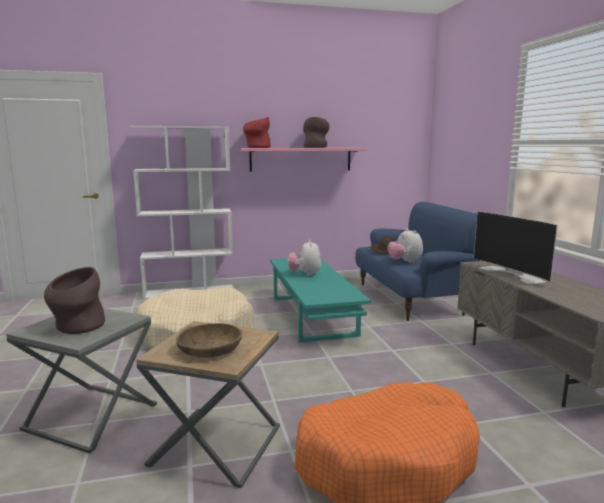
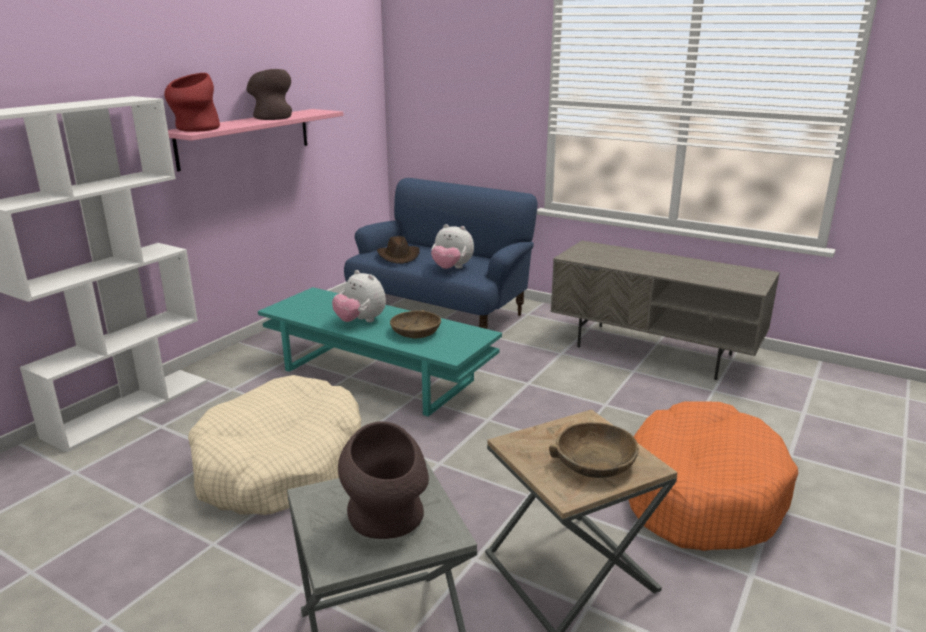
camera: 45 degrees left, 10 degrees up
(321, 285) = (415, 331): none -> brown bowl
(513, 274) = (621, 261): television -> none

